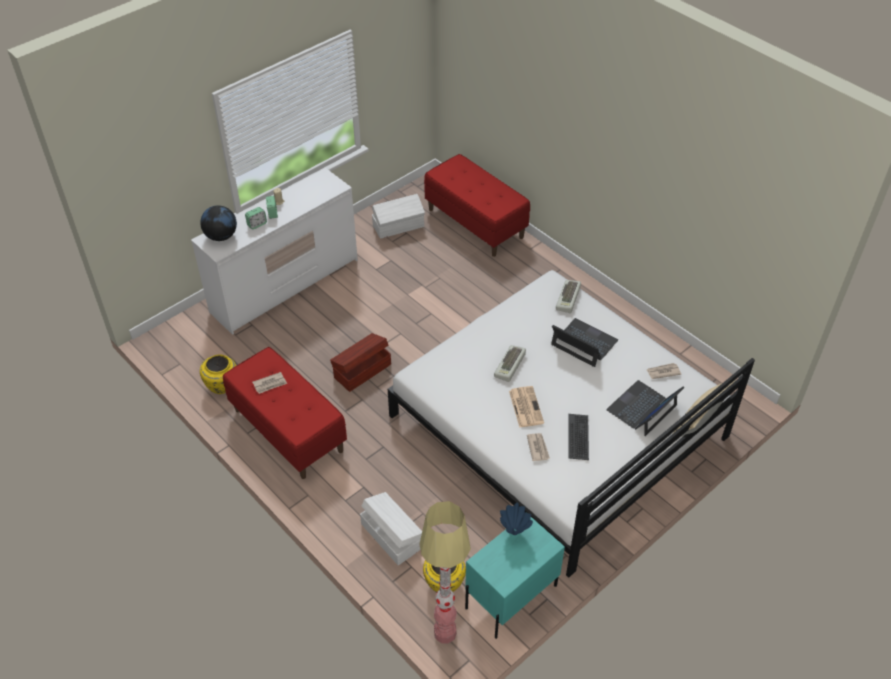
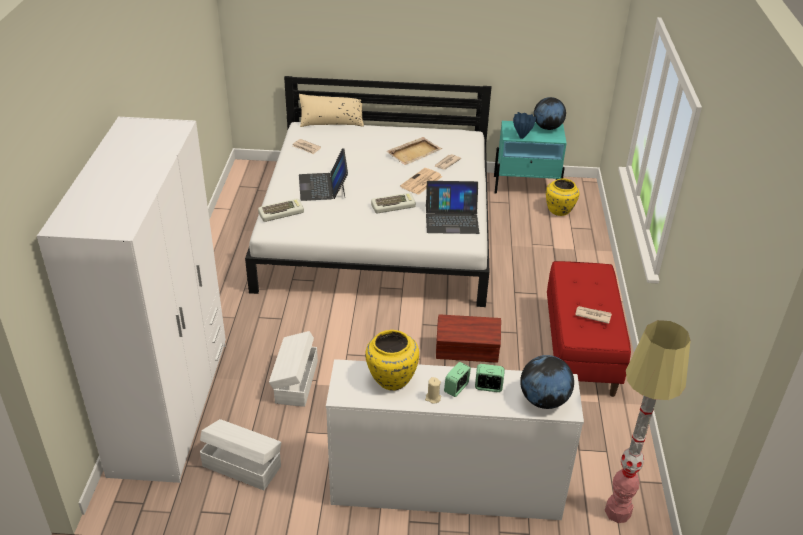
camera: 135 degrees left, 10 degrees down
(222, 386) = (610, 426): yellow vase -> yellow vase (391, 378)
(391, 535) = (567, 247): white storage box -> white storage box (295, 382)
(445, 633) = (584, 195): floor lamp -> floor lamp (617, 512)
(476, 223) = (171, 406): red bench -> white wardrobe
(509, 573) = (547, 127): none -> globe
(578, 437) = (414, 152): keyboard -> beige tray
(642, 408) = (352, 142): laptop -> laptop (451, 219)

